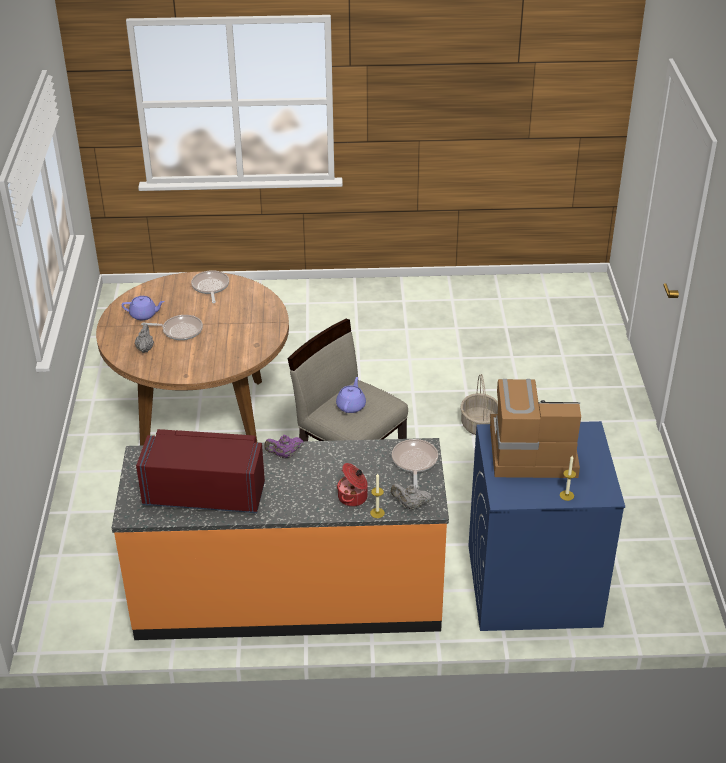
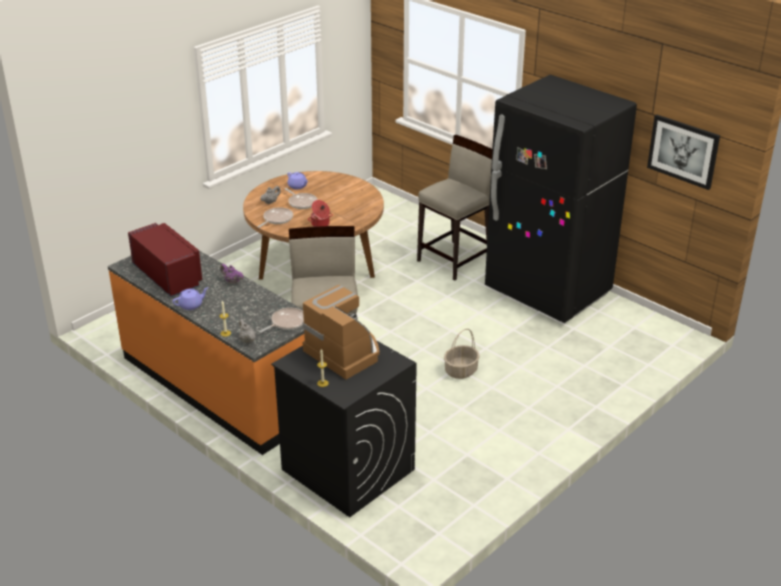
camera: 45 degrees right, 5 degrees down
(210, 287) = (354, 189): frying pan -> frying pan (276, 219)
(310, 320) = (455, 260): none -> beige stool
(351, 405) = (322, 285): purple teapot -> purple teapot (191, 305)
(353, 497) = (228, 319): cooking pot -> cooking pot (320, 224)
(435, 304) = (548, 292): none -> black fridge
(532, 585) = (347, 469): blue washing machine -> black washing machine
(562, 90) = (683, 151): none -> picture

